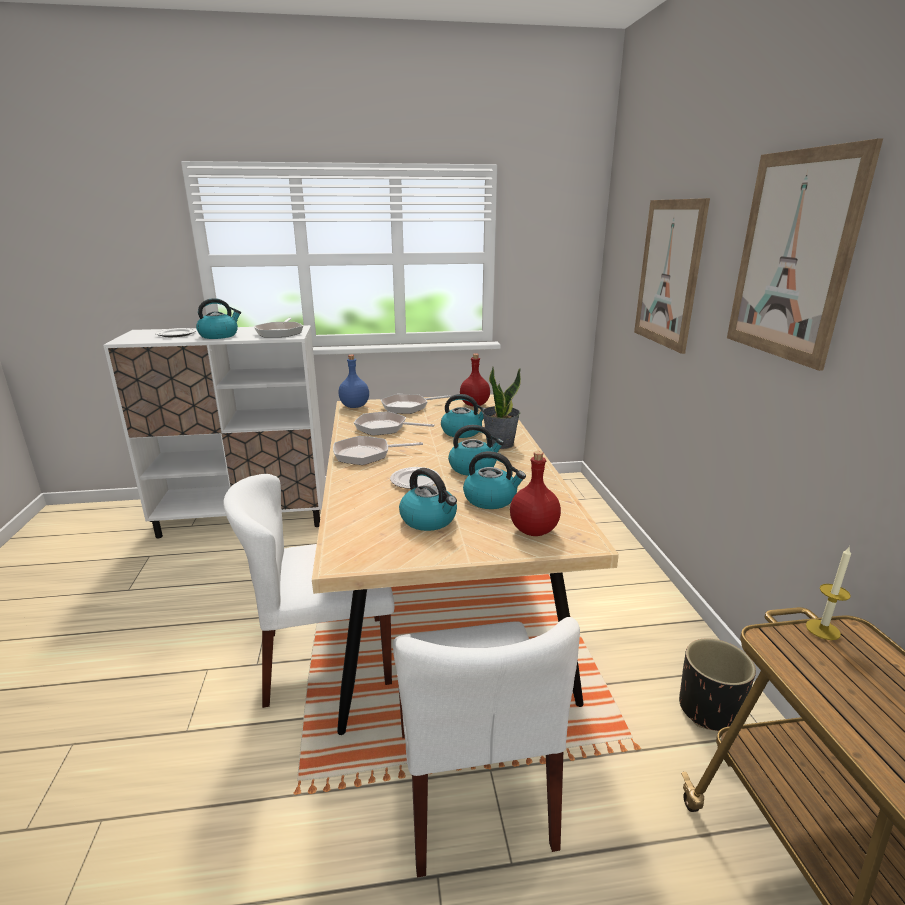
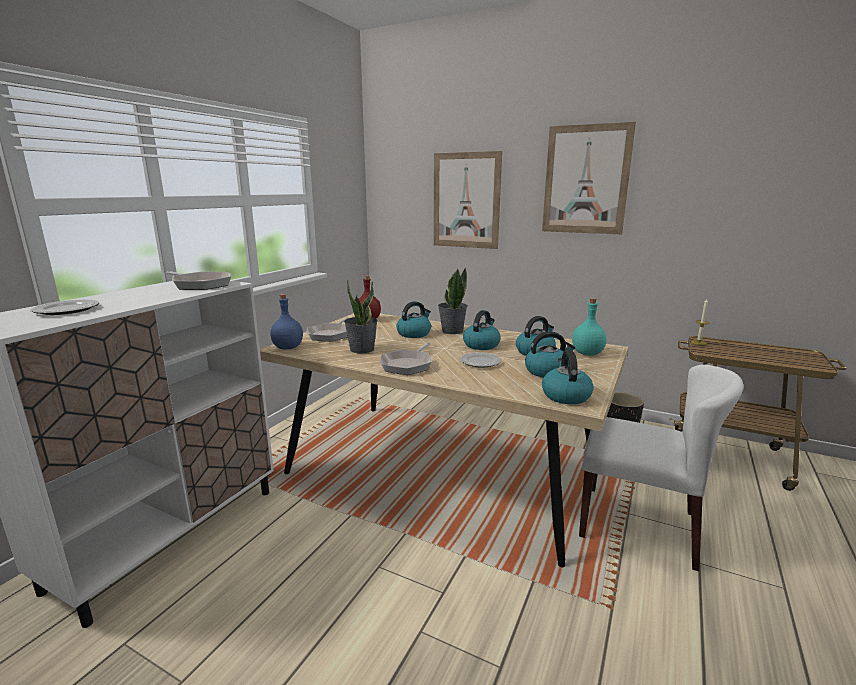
camera: 55 degrees left, 5 degrees down
(219, 335) = (140, 299): kettle -> kettle (565, 395)
(325, 658) = (471, 548): white chair -> none
(385, 428) = (362, 349): frying pan -> potted plant
(533, 530) = (586, 353): red bottle -> turquoise bottle

